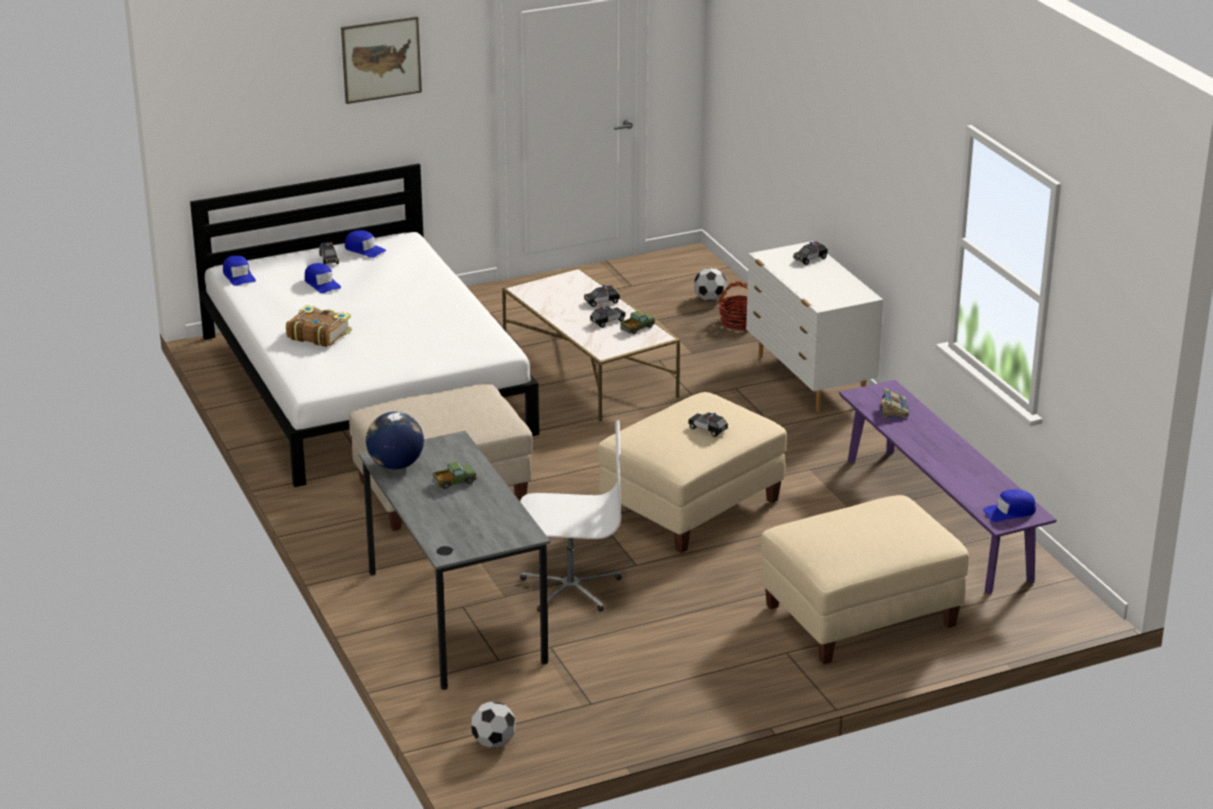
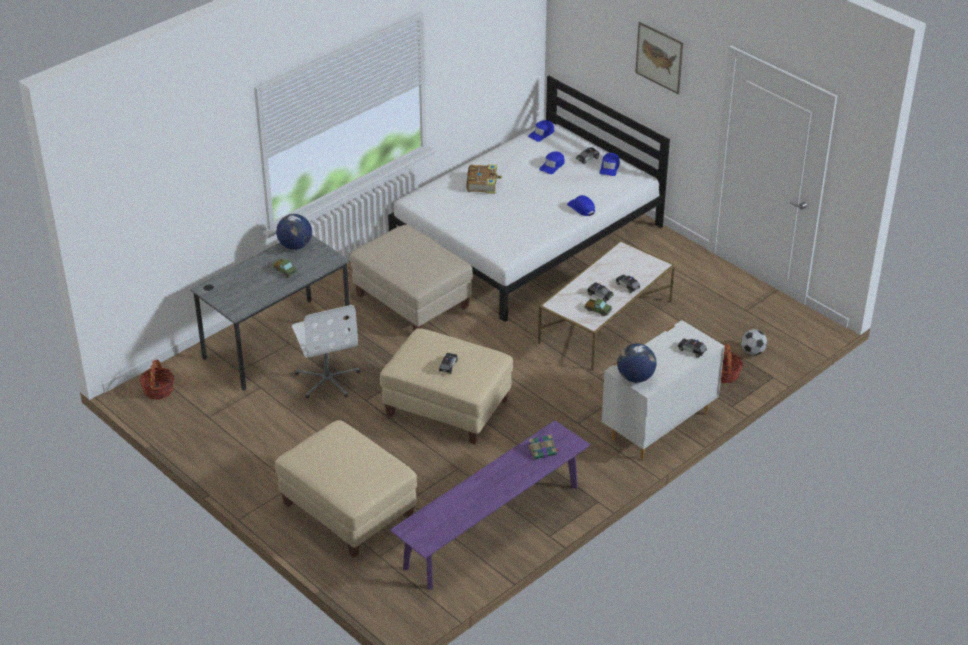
camera: 70 degrees right, 10 degrees up
(494, 742) = (158, 390): football -> basket
(841, 298) = (635, 377): none -> globe
(1009, 512) = (423, 531): blue cap -> blue cap (581, 208)

